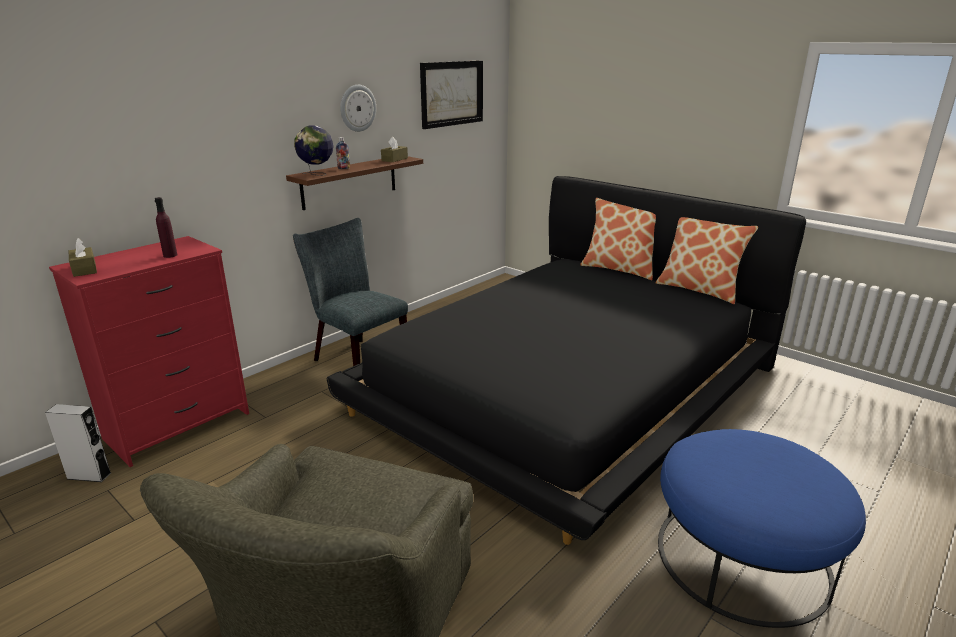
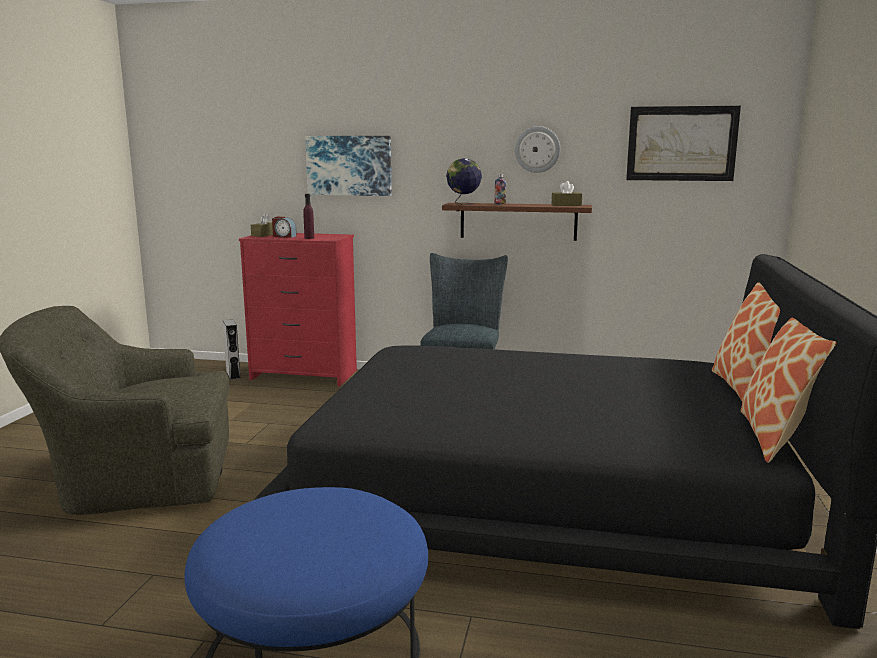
camera: 60 degrees right, 10 degrees down
(124, 263) = (284, 236): none -> alarm clock
(164, 149) = (349, 165): none -> picture

